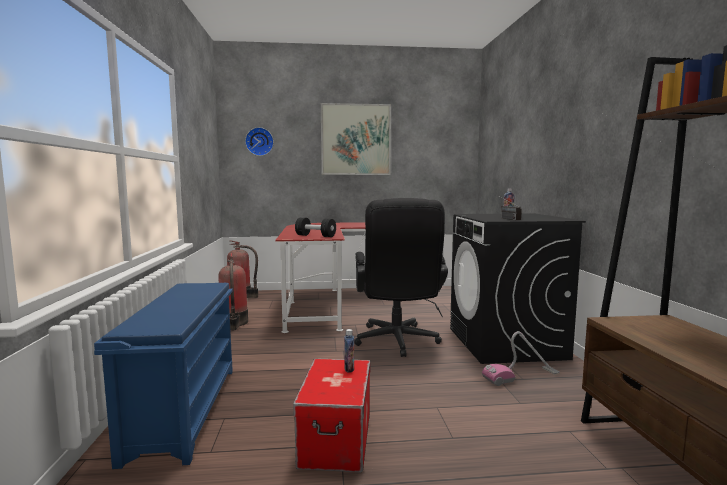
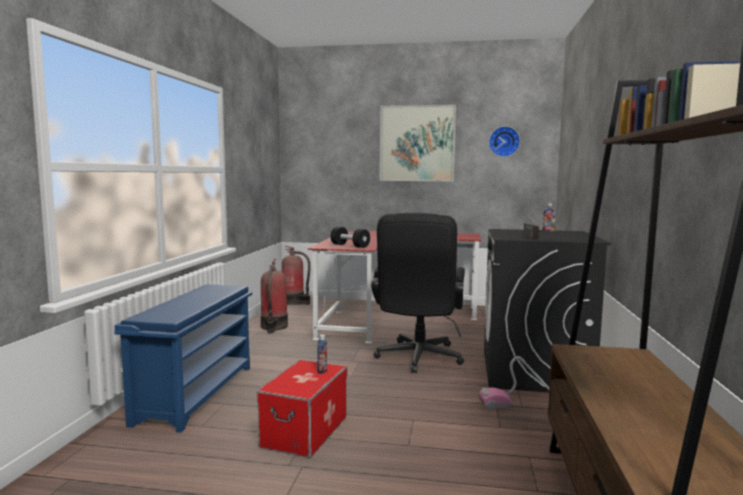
camera: 15 degrees right, 0 degrees up
(259, 141) = (319, 146): wall clock -> wall clock (504, 141)

